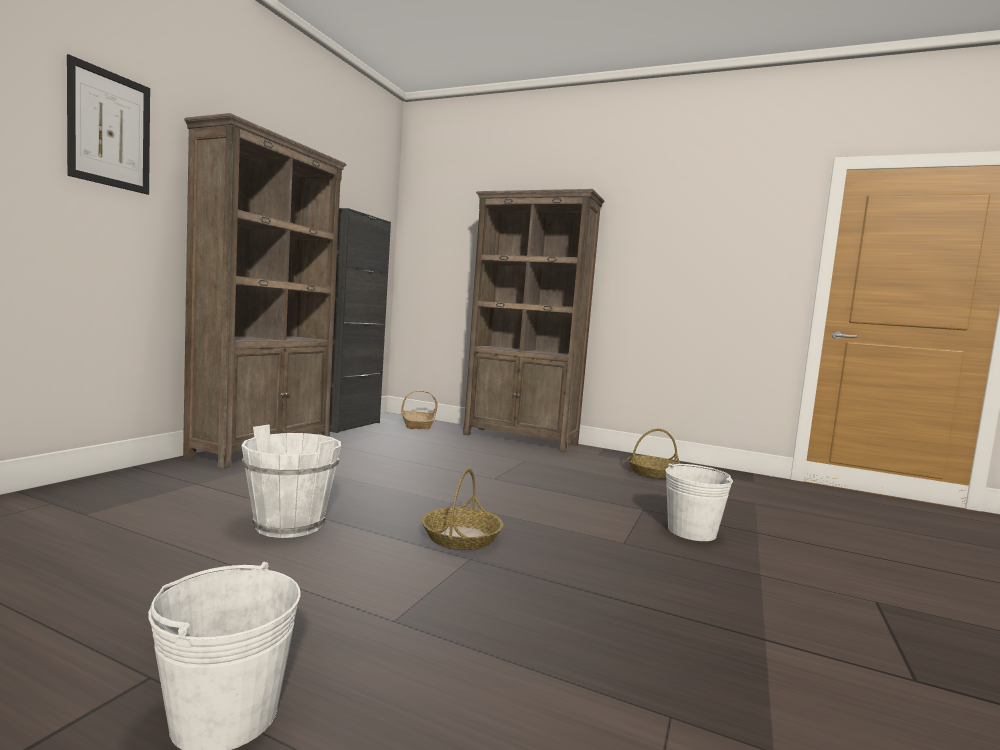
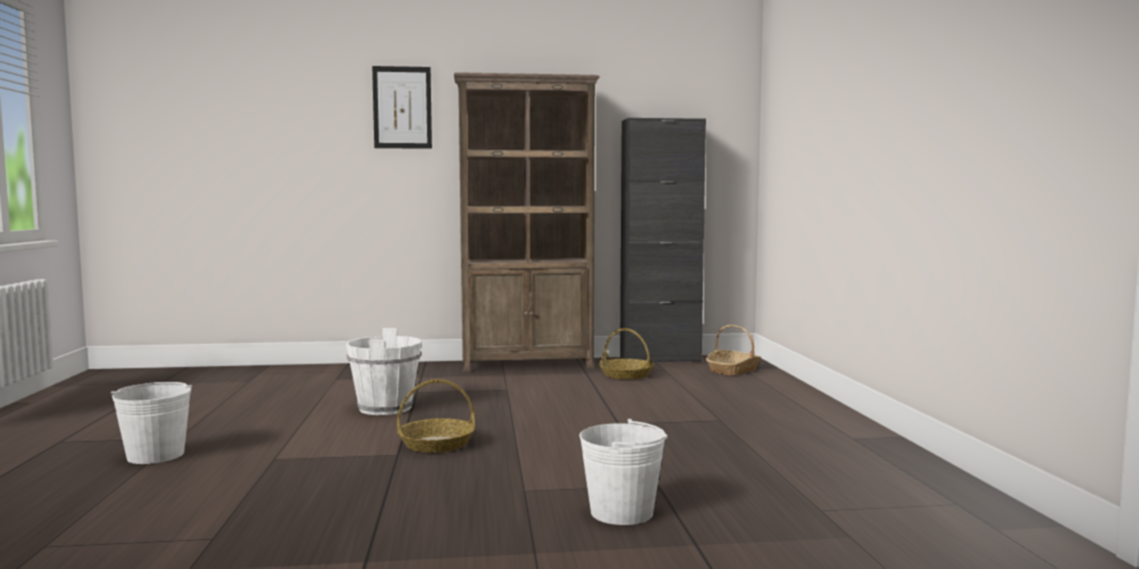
camera: 60 degrees right, 0 degrees up
(521, 439) = (808, 403): brown bookcase -> none
(653, 472) = (844, 471): basket -> basket (626, 375)

